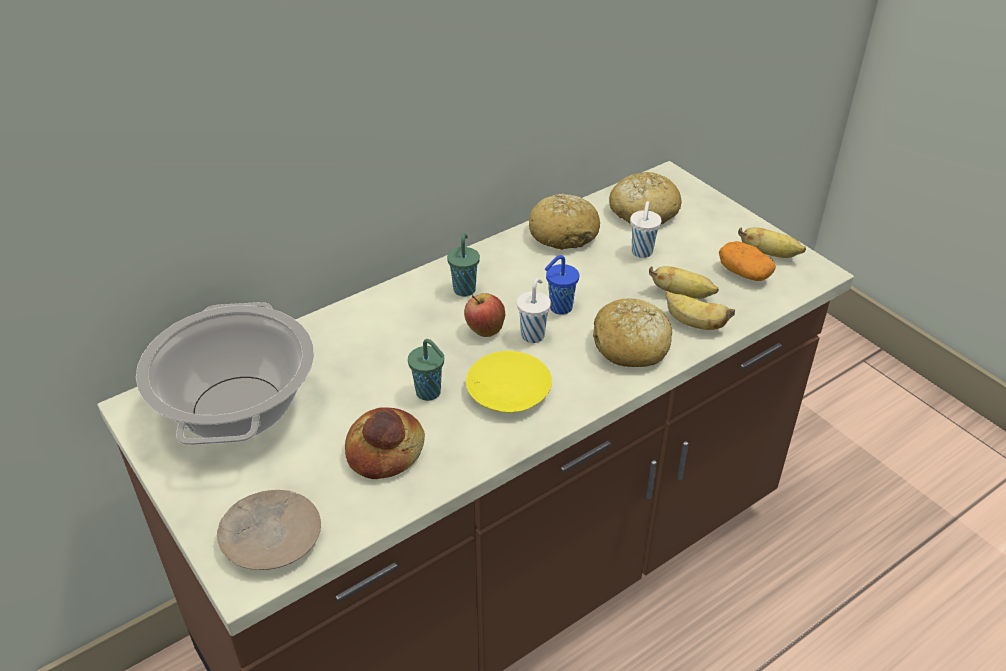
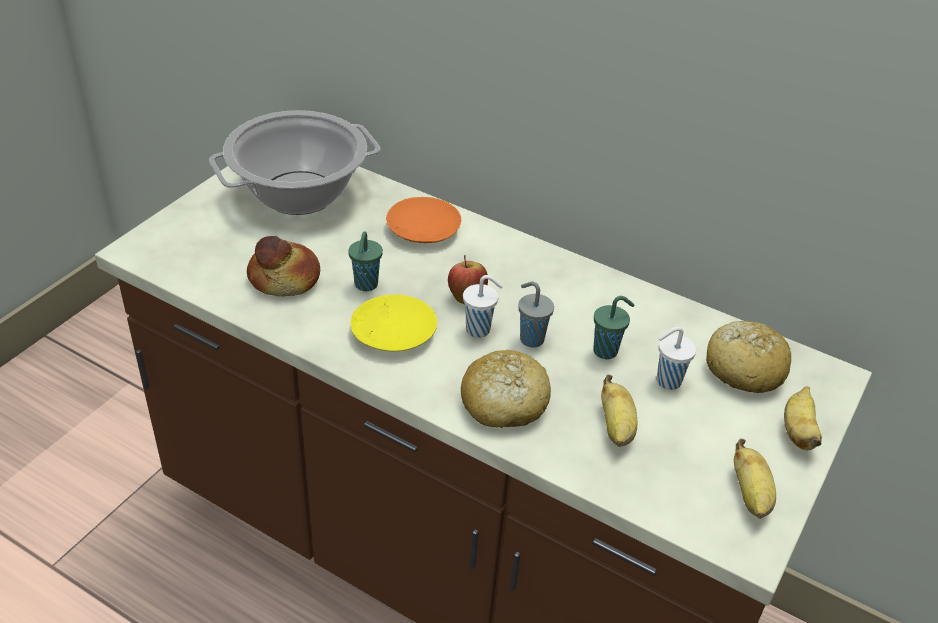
camera: 65 degrees right, 0 degrees up
(270, 537) = (176, 248): beige plate -> none
(365, 331) = (423, 229): none -> orange plate
(464, 289) = (518, 270): green cup -> green cup (607, 351)
(559, 308) = (530, 339): blue cup -> grey cup
(564, 234) = (654, 315): bread -> none
(693, 323) = (571, 446): banana -> banana (797, 431)
(744, 273) = (694, 476): potato -> none

